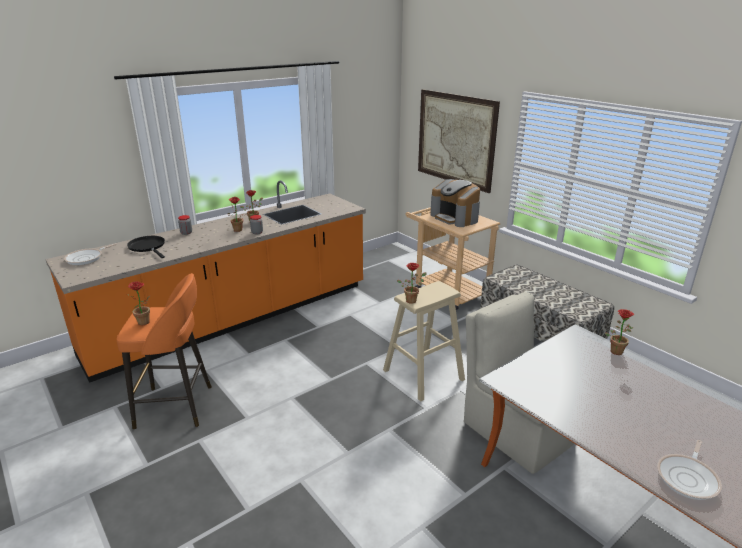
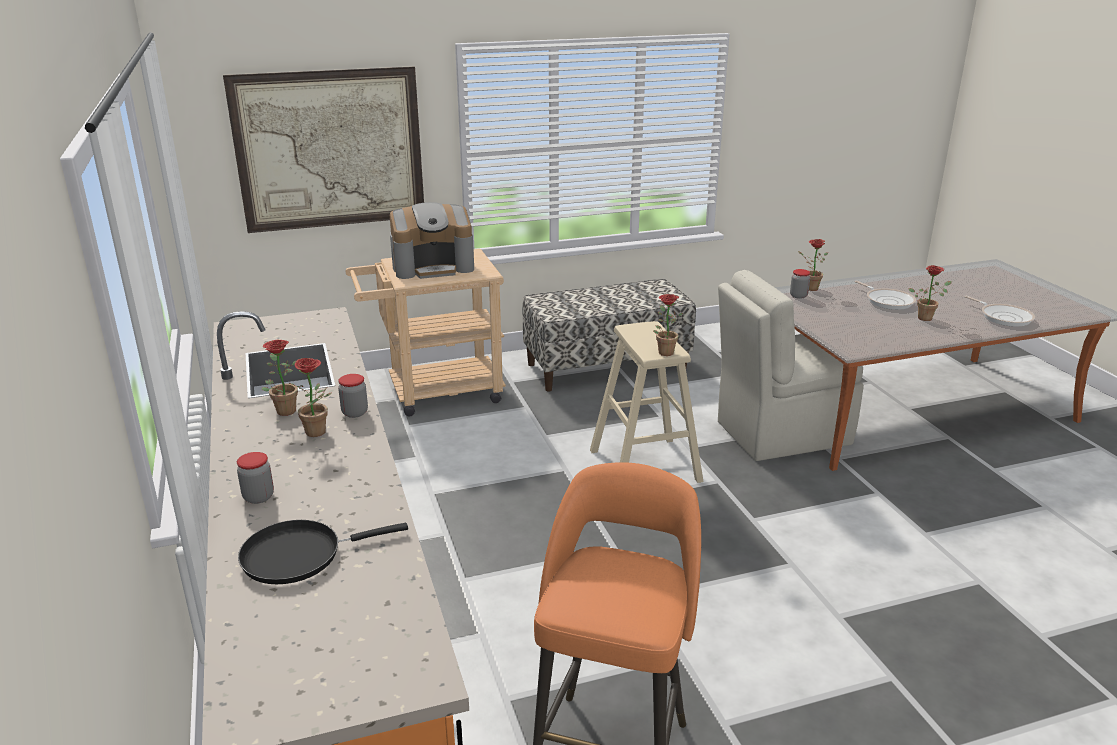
camera: 70 degrees left, 0 degrees up
(86, 258) = (283, 664): frying pan -> frying pan (887, 301)
(145, 323) = (630, 599): potted plant -> potted plant (926, 317)
(590, 346) = (798, 296): none -> jar

